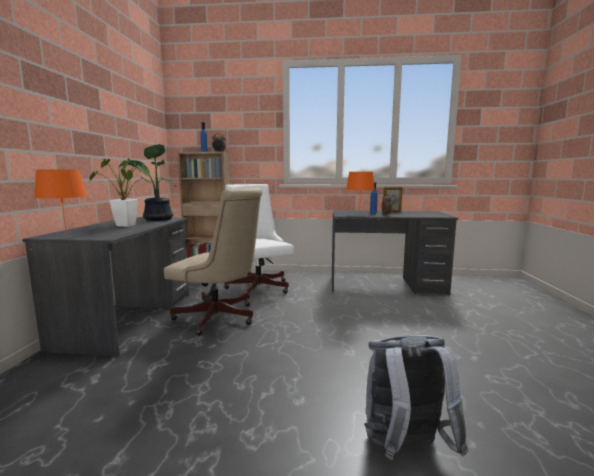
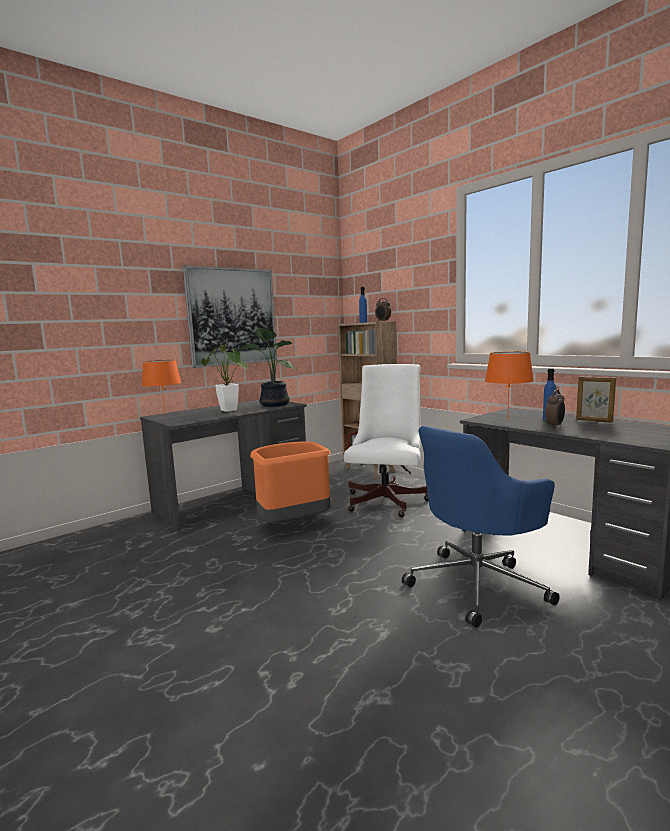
camera: 45 degrees right, 0 degrees up
(98, 132) = (232, 317): none -> picture
(220, 318) = (292, 524): beige office chair -> orange trash can
(385, 313) = (478, 584): none -> blue office chair
(404, 449) = (201, 720): grey backpack -> none

